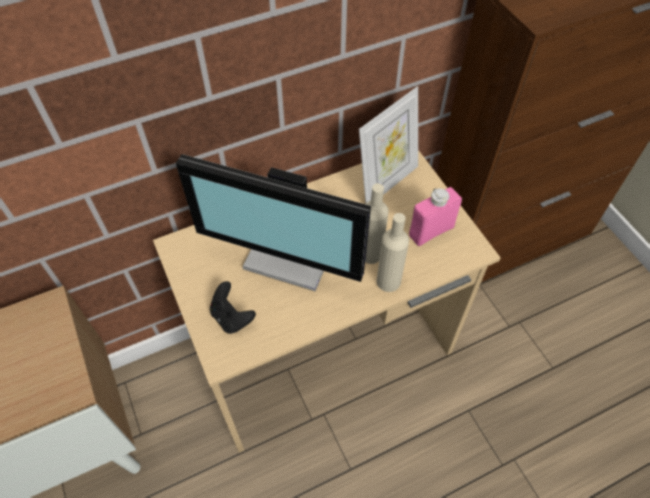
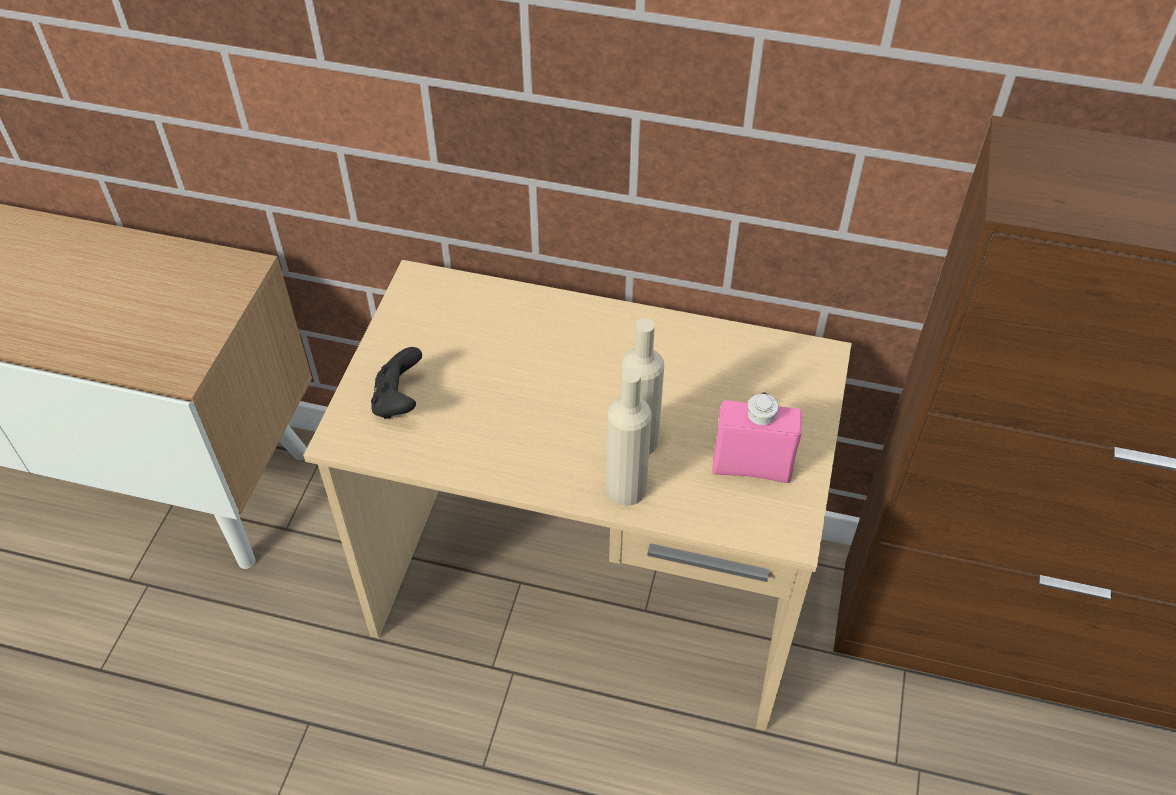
camera: 40 degrees right, 5 degrees down
(292, 253) = (541, 376): monitor -> none
(386, 182) = (756, 368): picture frame -> none

